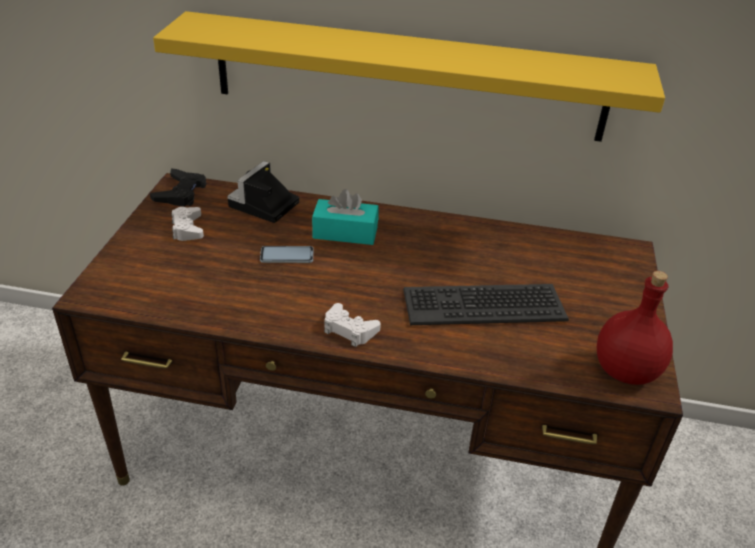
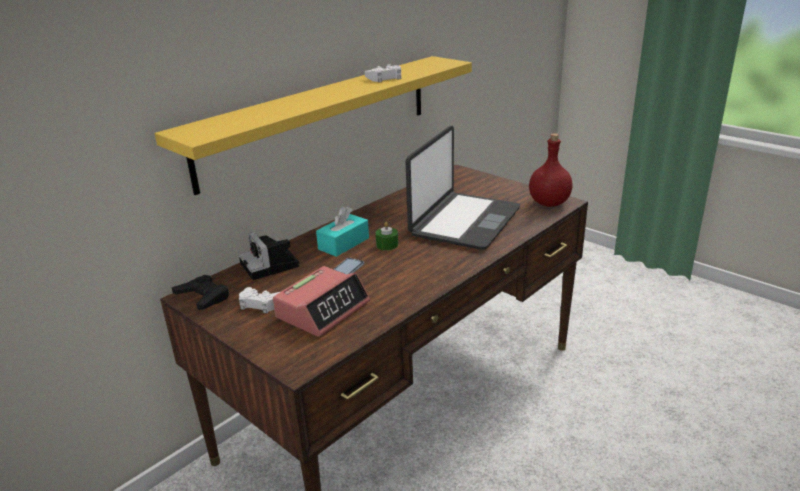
camera: 55 degrees left, 10 degrees down
(199, 271) = (323, 310): none -> alarm clock
(349, 330) = (447, 268): white game controller -> white game controller (385, 78)
(367, 264) = (387, 245): none -> green candle
(483, 305) = (464, 221): keyboard -> laptop

